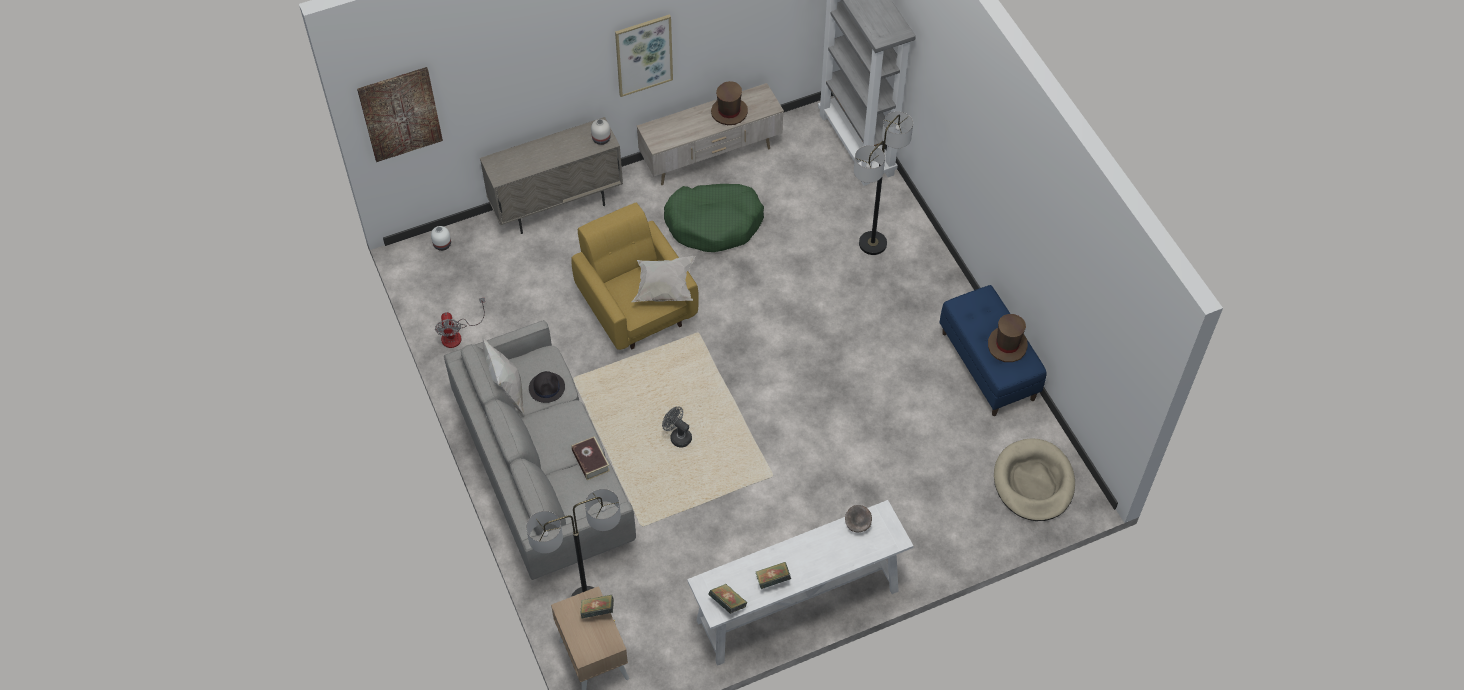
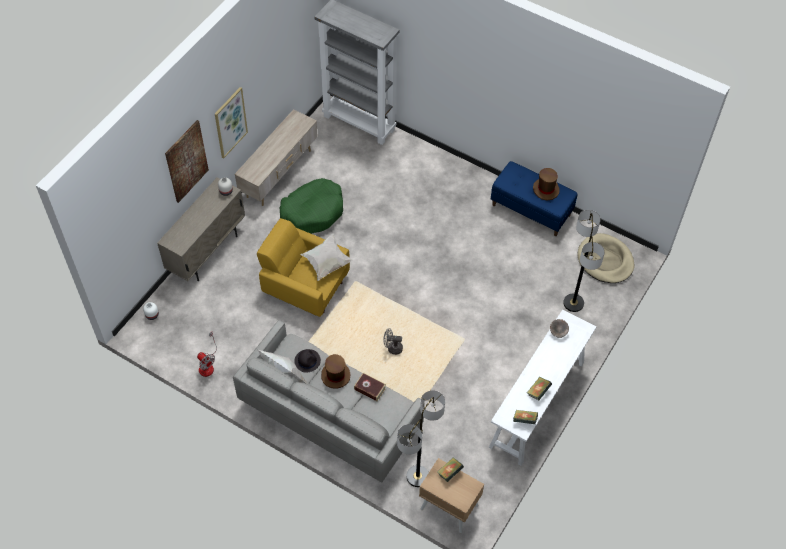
camera: 35 degrees left, 0 degrees up
(400, 114) = (110, 235): picture -> picture (186, 161)
(729, 112) = (285, 137): brown hat -> brown hat (335, 375)
(872, 244) = (414, 175): floor lamp -> floor lamp (573, 303)

